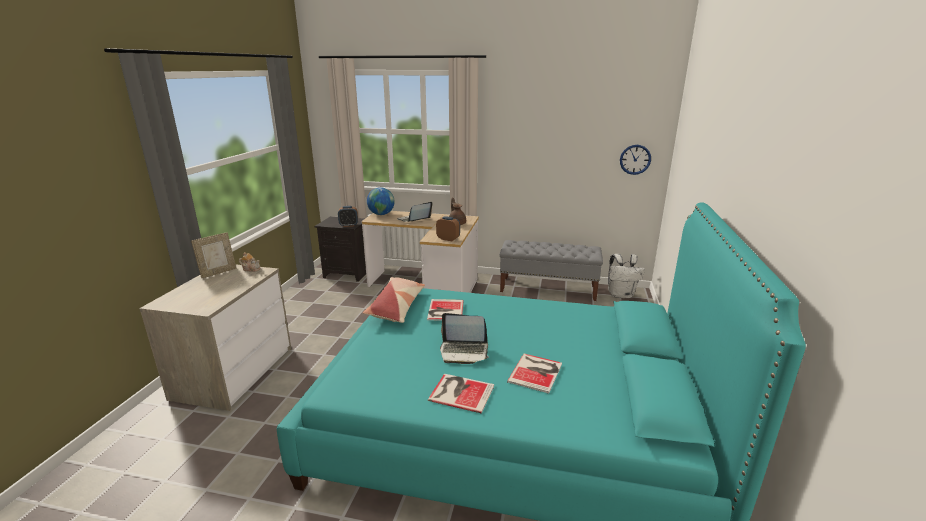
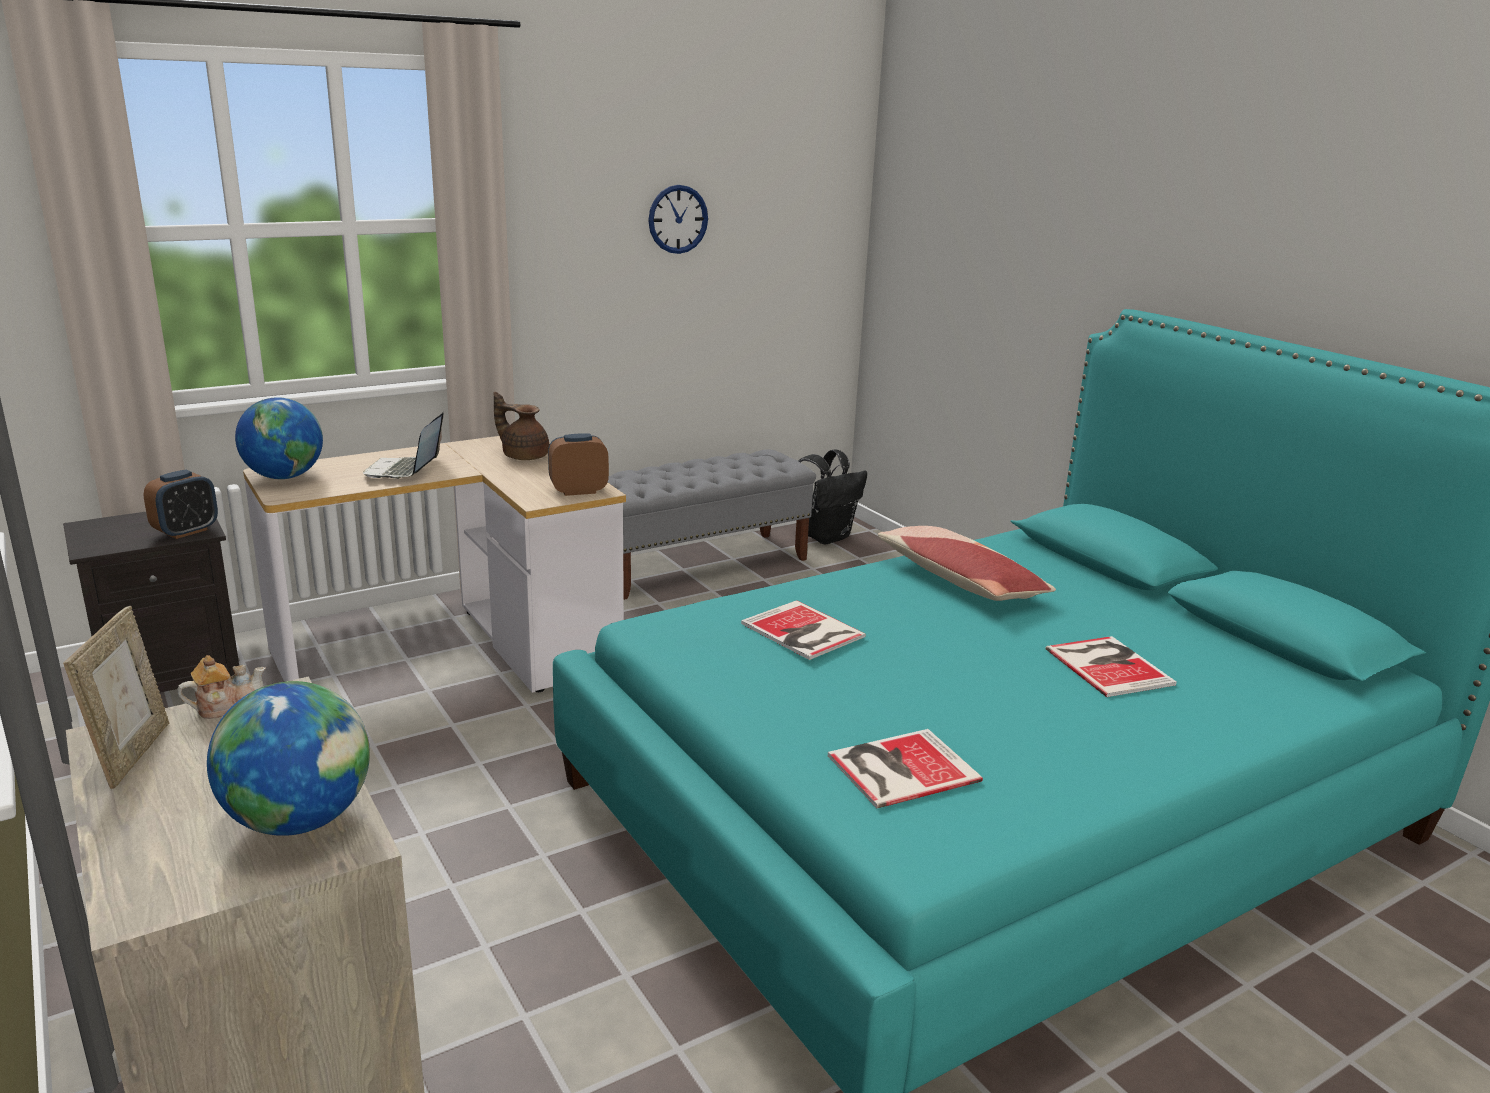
camera: 45 degrees left, 0 degrees up
(210, 299) = (299, 820): none -> globe
(397, 307) = (696, 662): pillow -> pillow (959, 580)
(460, 392) = (1085, 743): book -> book (898, 767)
(464, 351) = (967, 683): laptop -> none
(621, 295) = (826, 537): white backpack -> black backpack
(635, 159) = (813, 257): wall clock -> wall clock (678, 219)

